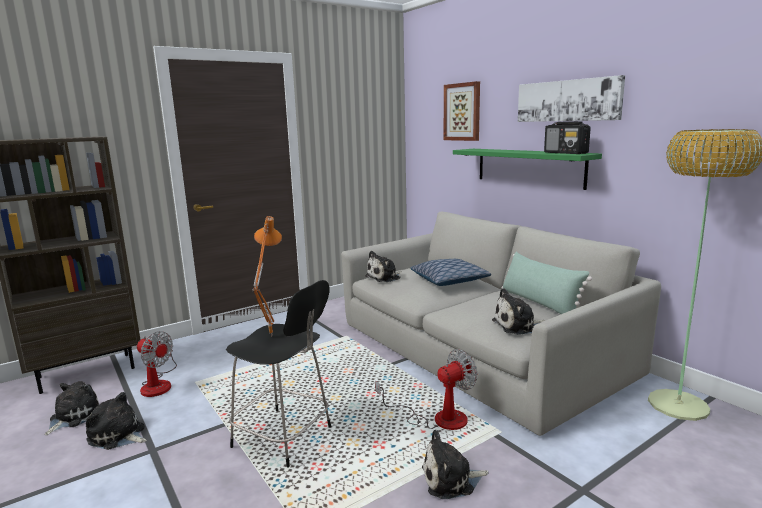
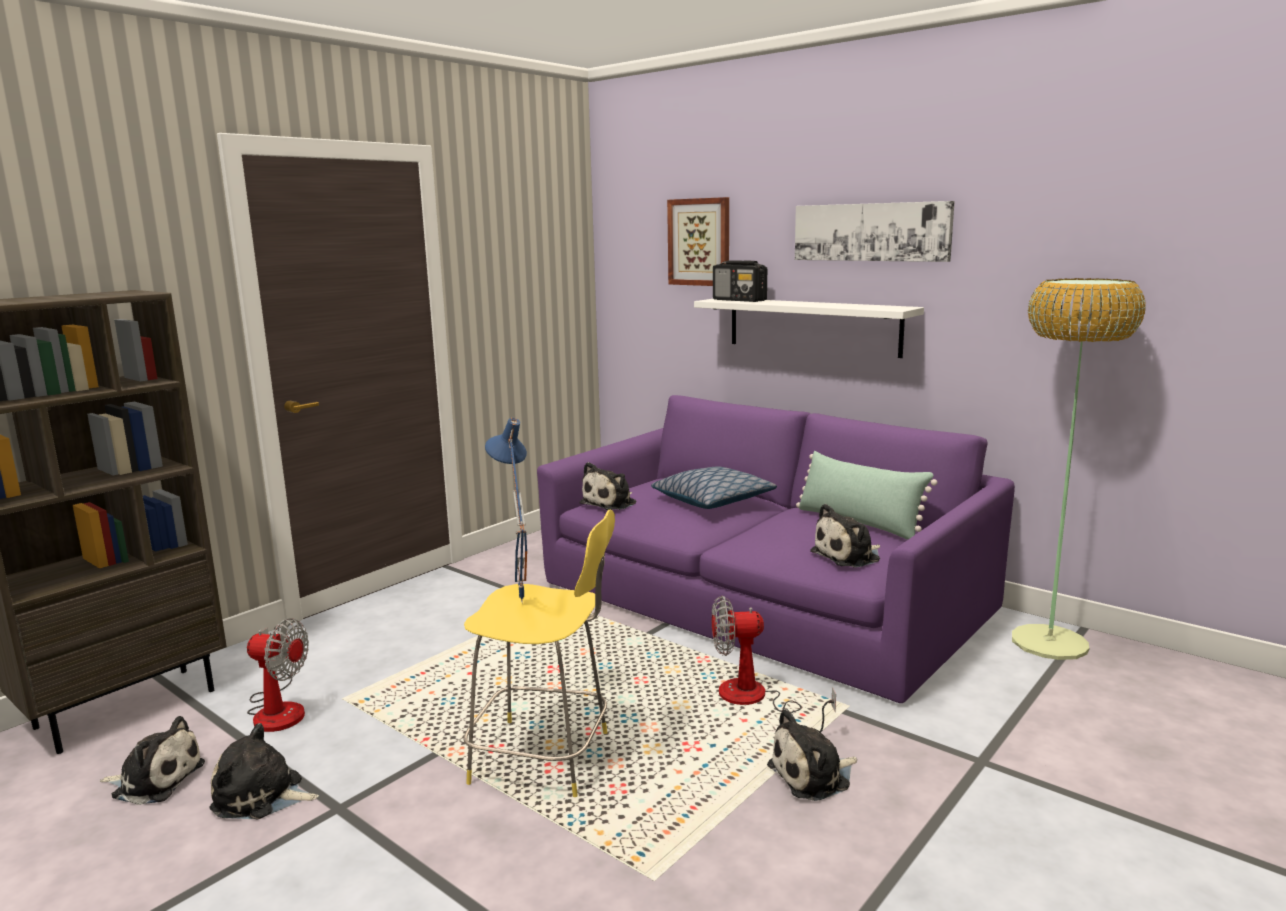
camera: 15 degrees left, 0 degrees up
(73, 416) = (155, 780): plush toy -> plush toy turned 90 degrees clockwise
(269, 336) = (518, 602): orange table lamp -> blue table lamp
(285, 438) = (545, 758): black stool -> yellow stool
(438, 419) = (755, 701): fan -> fan turned 135 degrees counterclockwise
(479, 348) = (764, 598): grey sofa -> purple sofa
(528, 167) = (812, 326): green shelf -> white shelf
(566, 153) = (875, 307): radio -> radio (739, 300)

